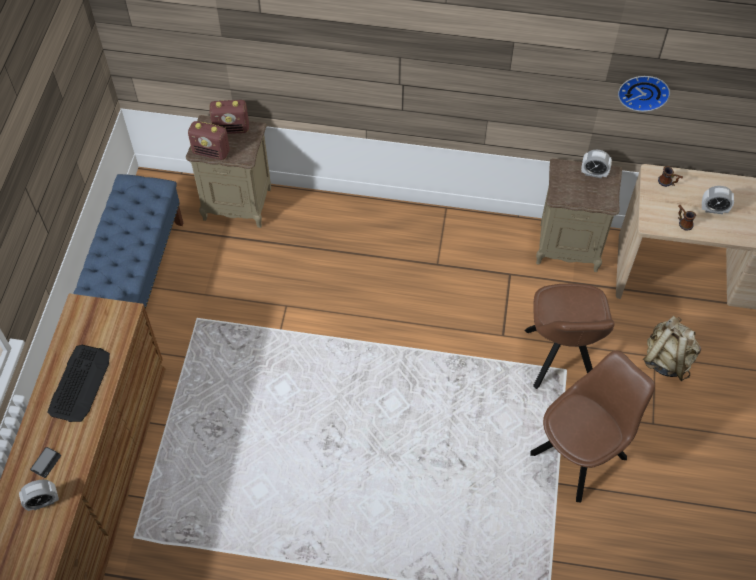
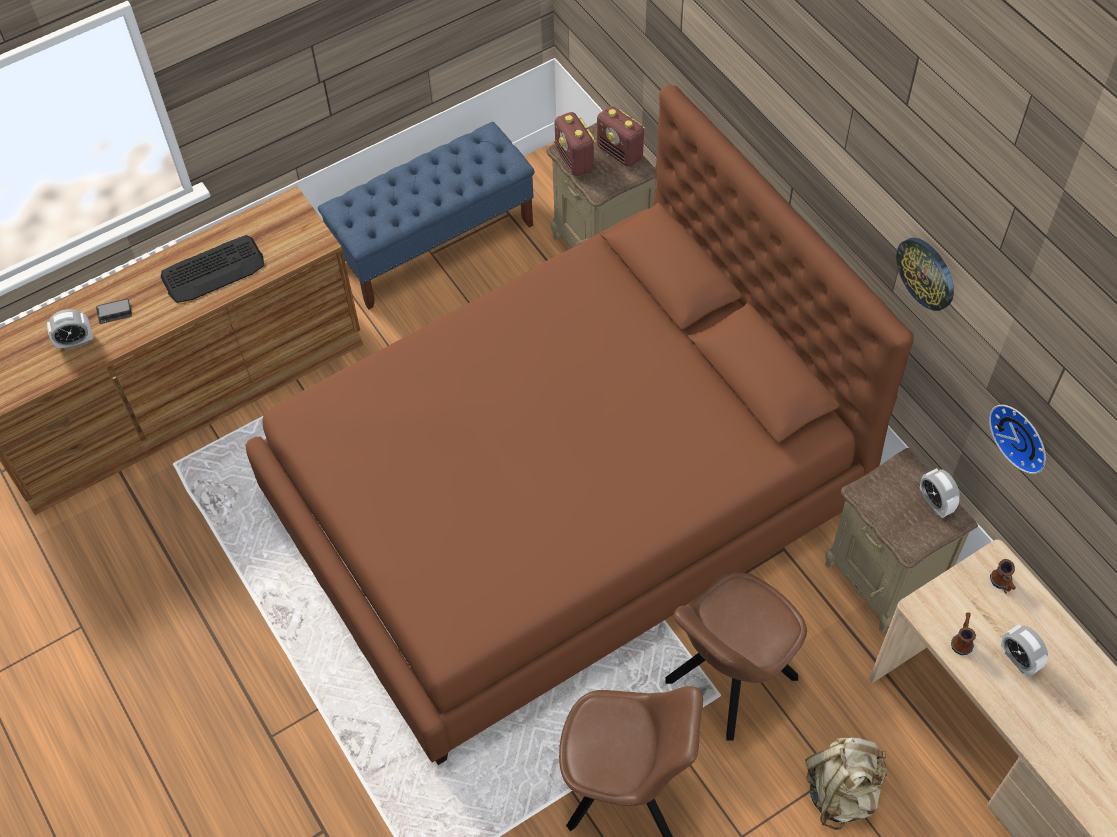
camera: 50 degrees right, 0 degrees up
(43, 502) = (75, 342): alarm clock -> alarm clock turned 45 degrees counterclockwise
(378, 349) = (563, 499): none -> brown bed
(541, 39) = (926, 273): none -> wall clock

